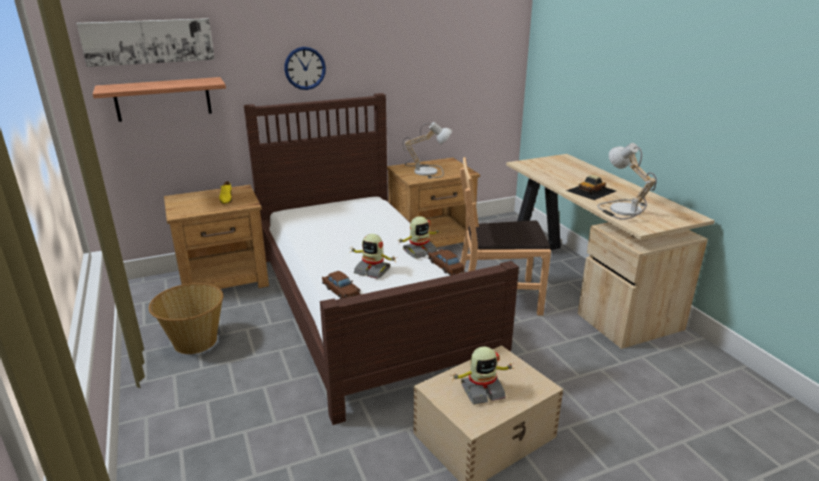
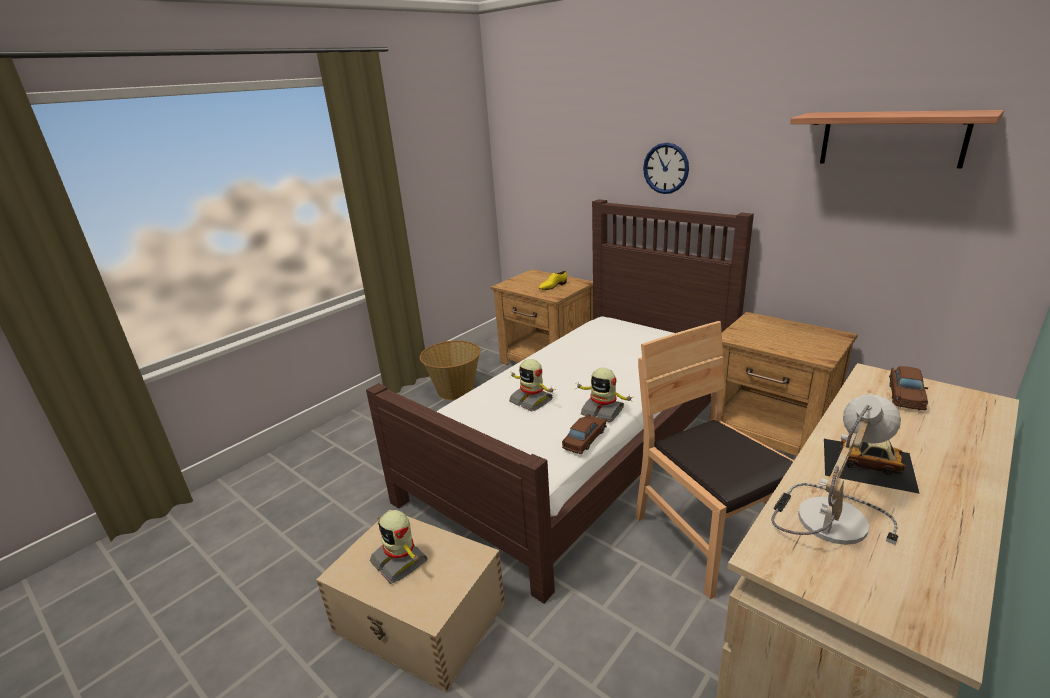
camera: 65 degrees right, 0 degrees up
(149, 41) = (537, 128): picture -> none
(163, 99) = (542, 182): shelf -> shelf (892, 138)
(341, 291) = (478, 400): brown toy car -> brown toy car (905, 395)
(372, 270) = (532, 400): toy robot -> toy robot turned 45 degrees counterclockwise
(427, 171) = (775, 334): table lamp -> none

